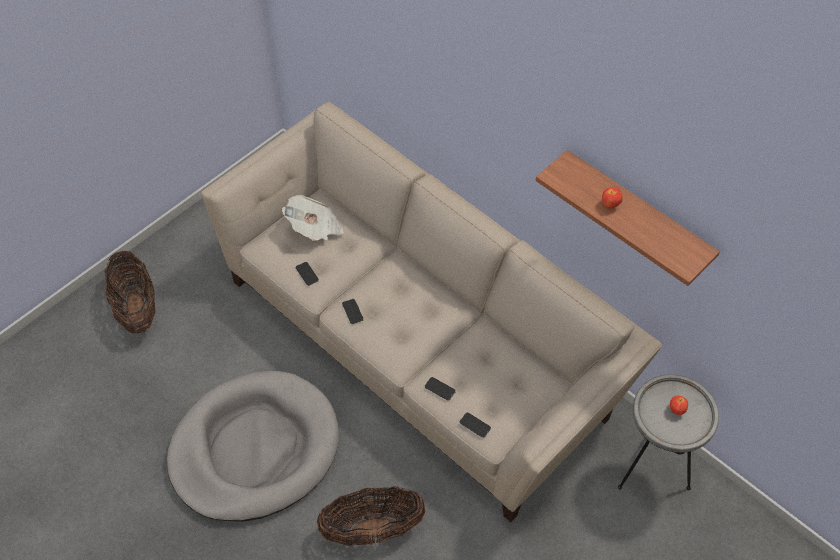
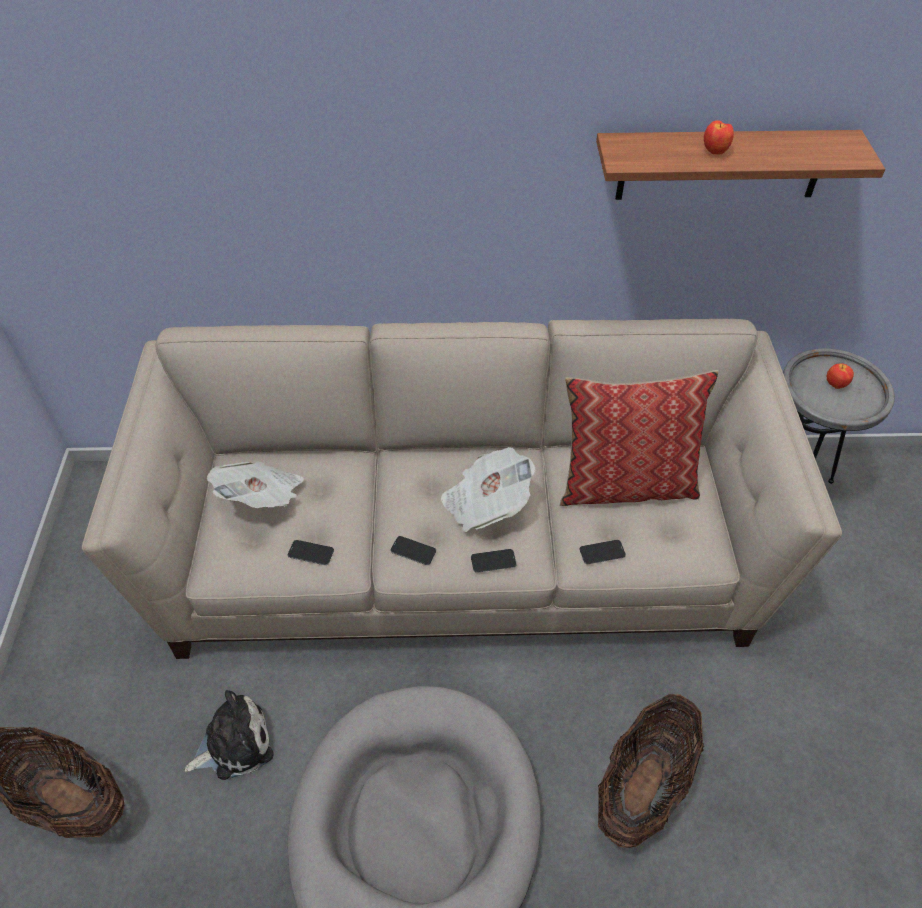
camera: 45 degrees left, 5 degrees down
(220, 343) = (234, 743): none -> plush toy
(413, 317) = (486, 503): none -> newspaper
(475, 425) = (680, 558): phone -> phone (493, 561)
(497, 367) = (625, 484): none -> pillow

